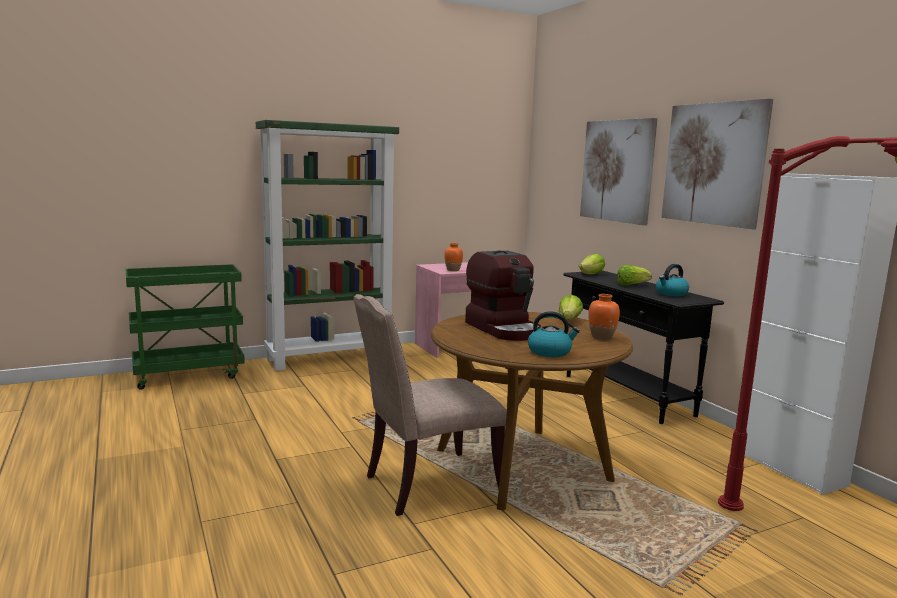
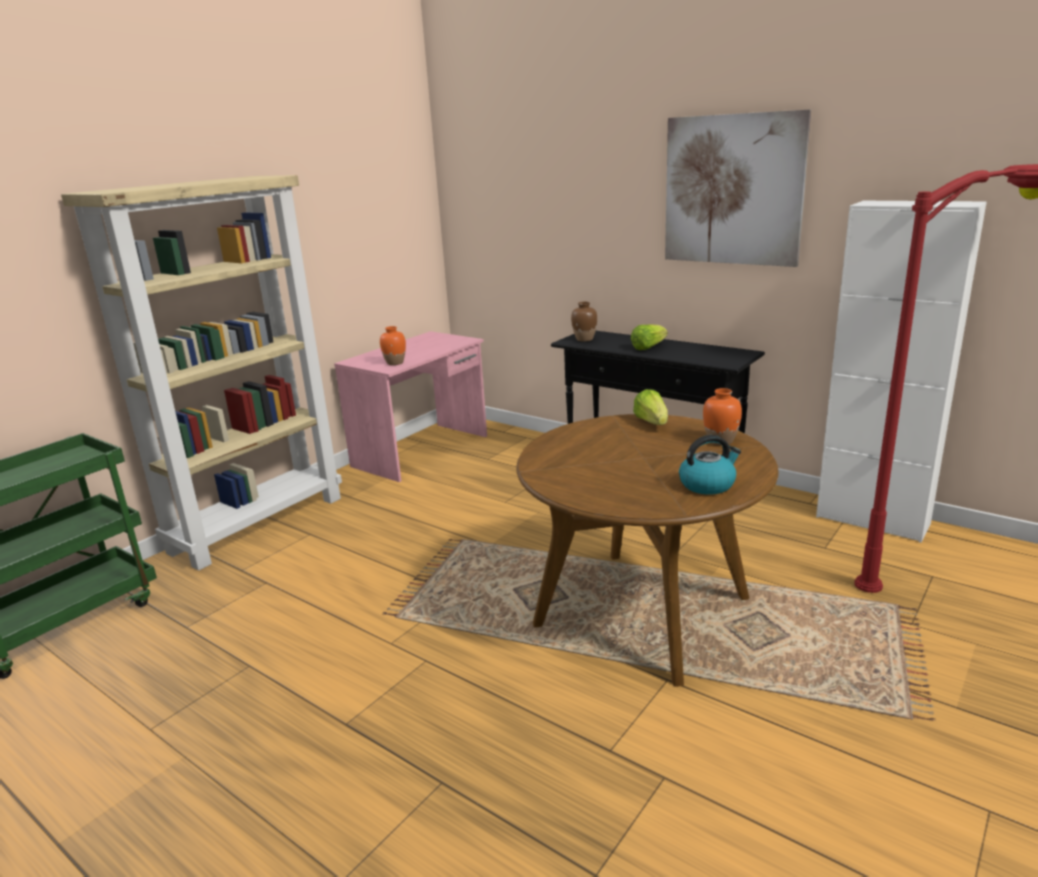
camera: 25 degrees left, 10 degrees up
(330, 358) = (258, 523): green bookcase -> beige bookcase
(427, 485) = (571, 685): beige chair -> none
(504, 329) = (606, 459): coffee machine -> none
(591, 274) = (584, 339): lettuce -> brown vase
(616, 171) = (588, 202): picture -> none
(671, 293) = (704, 352): kettle -> none

